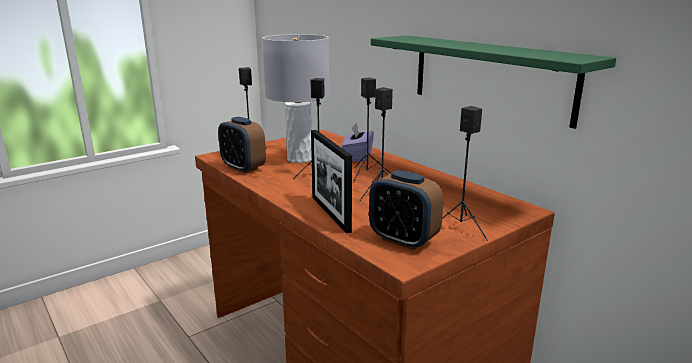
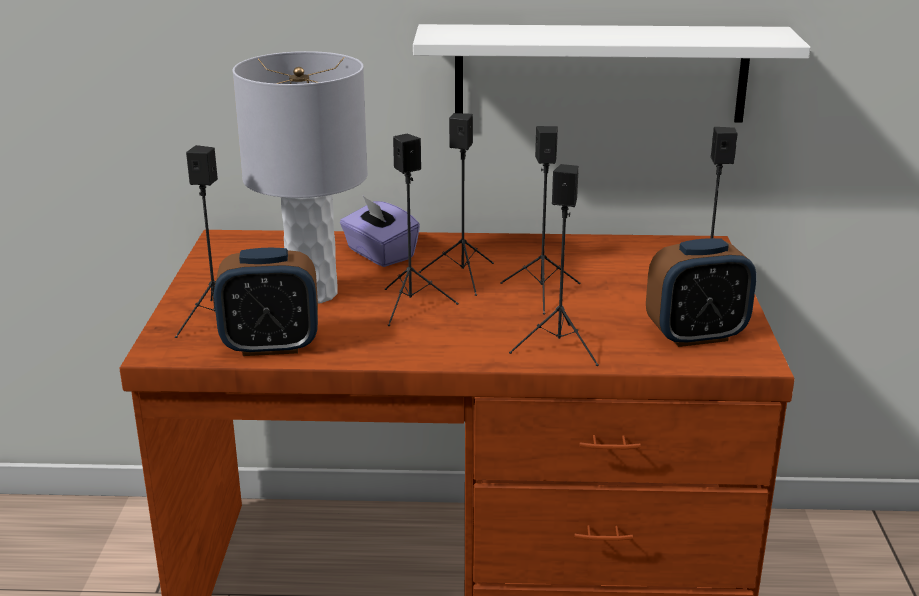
camera: 50 degrees left, 5 degrees up
(330, 213) = (560, 347): picture frame -> black speaker
(490, 77) = (600, 73): green shelf -> white shelf

